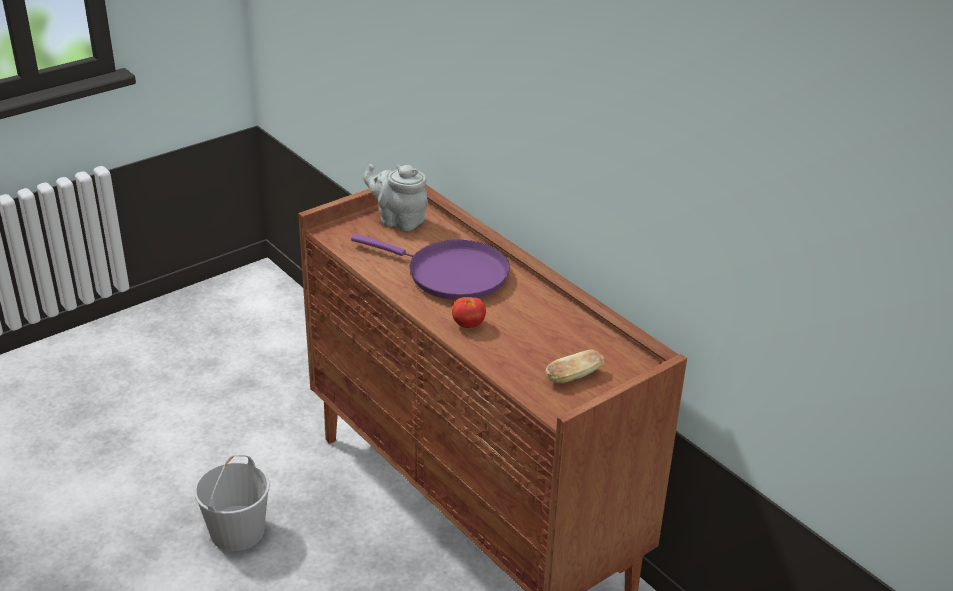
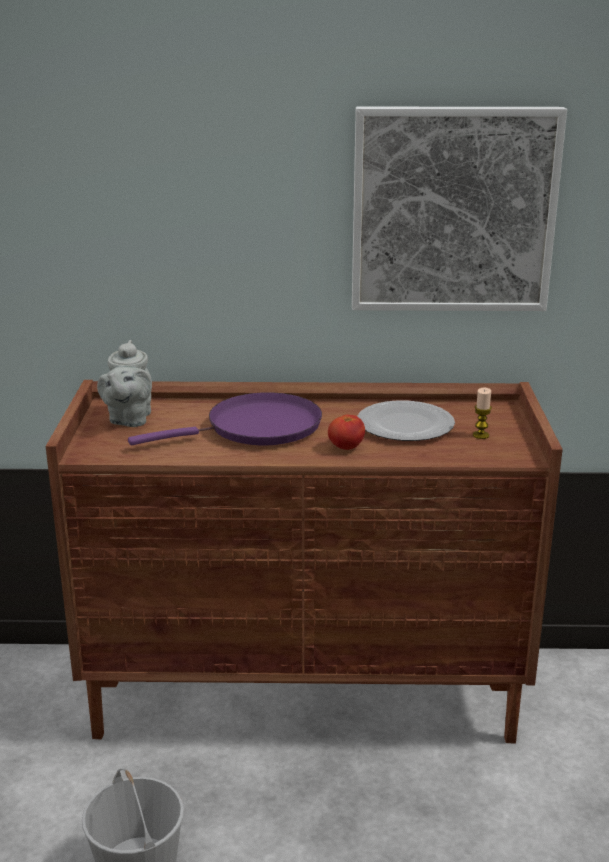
camera: 50 degrees left, 10 degrees down
(398, 220) = (129, 419): grey teapot -> grey teapot turned 60 degrees counterclockwise
(544, 333) = (404, 425): none -> plate
(574, 377) = (480, 435): bread -> candle
(651, 163) = (453, 210): none -> picture

